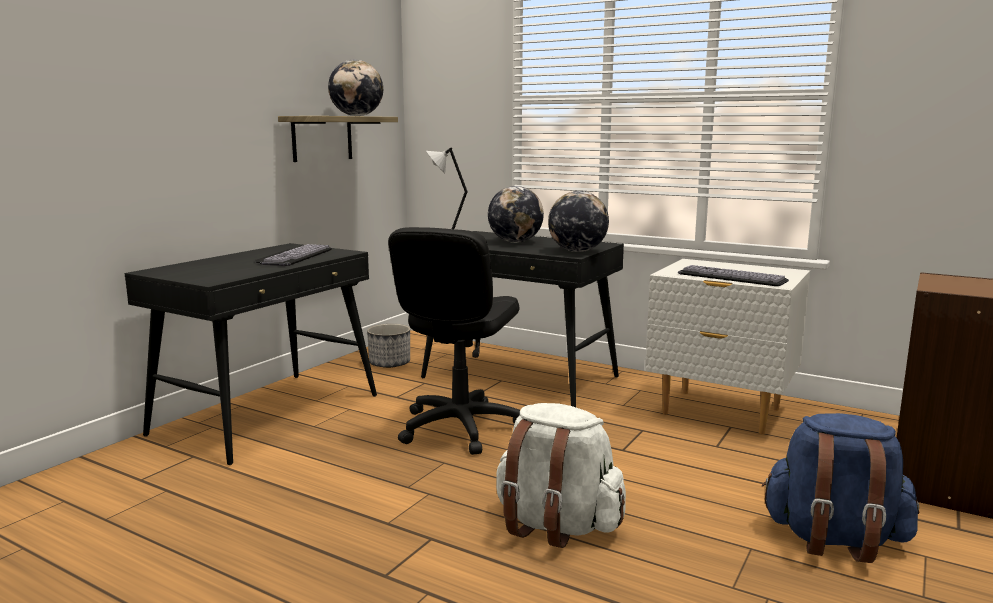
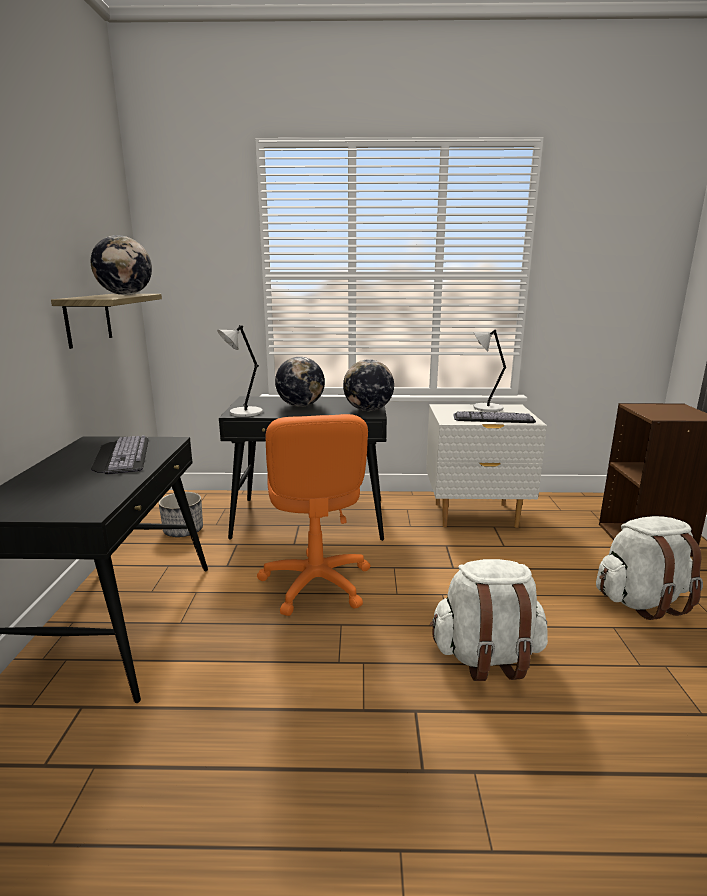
camera: 30 degrees left, 5 degrees up
(459, 428) = (315, 583): black office chair -> orange office chair
(747, 268) = (486, 408): none -> grey table lamp
(834, 539) = (642, 601): blue backpack -> white backpack

